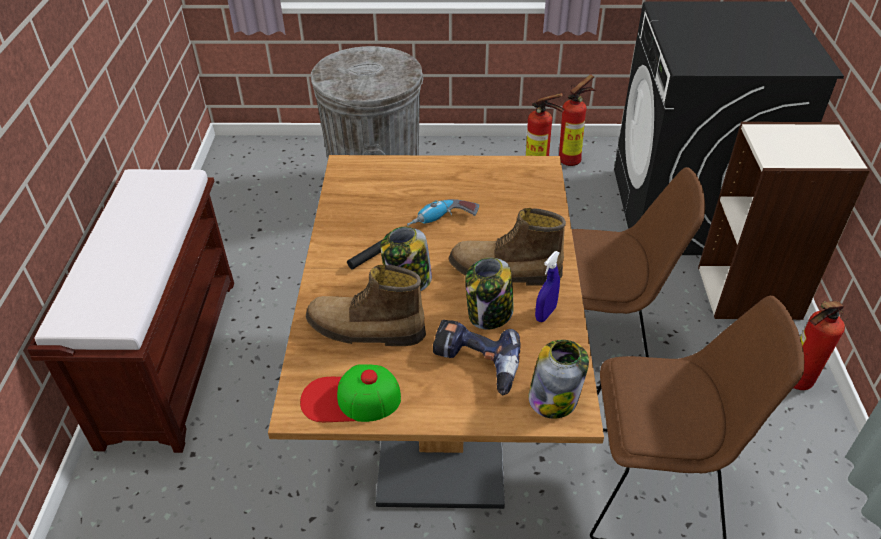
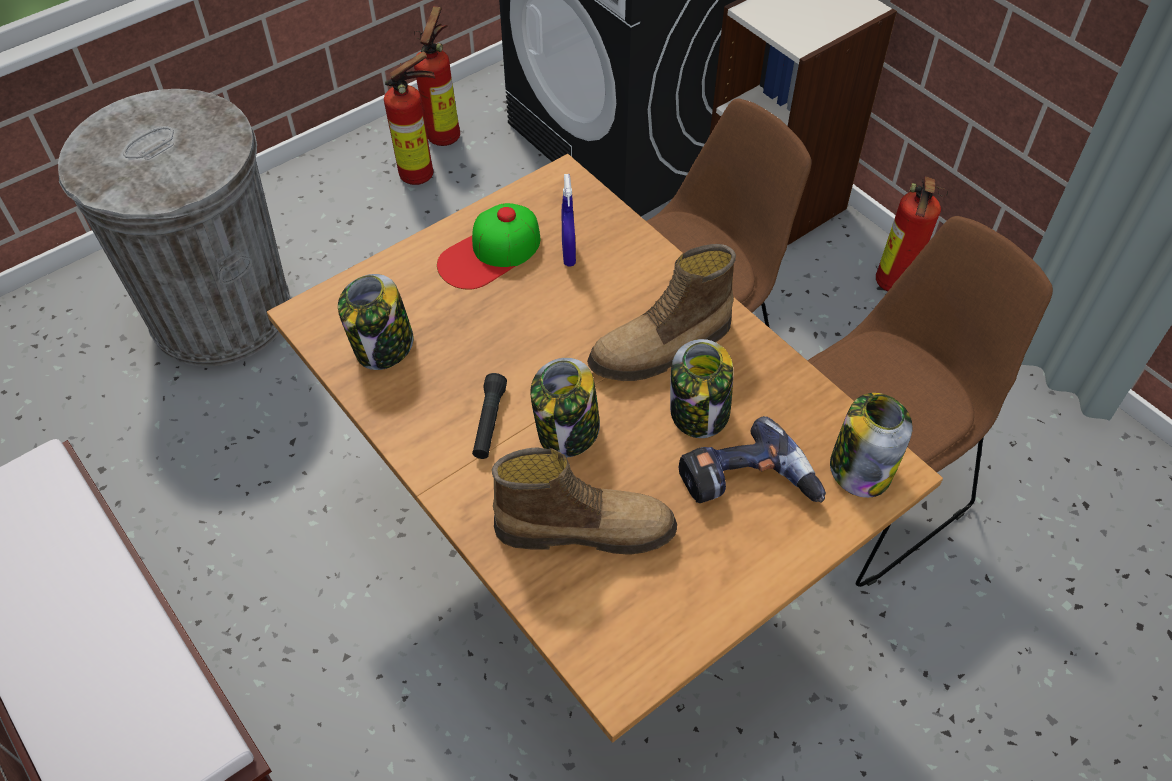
camera: 40 degrees left, 10 degrees up
(350, 399) = (660, 624): cap -> cap (490, 253)
(362, 196) = (383, 347): none -> jar
(365, 330) = (585, 528): boot -> boot turned 150 degrees counterclockwise
(443, 221) = (523, 323): power drill -> none
(545, 314) = (755, 373): blue spray bottle -> blue spray bottle (568, 254)

